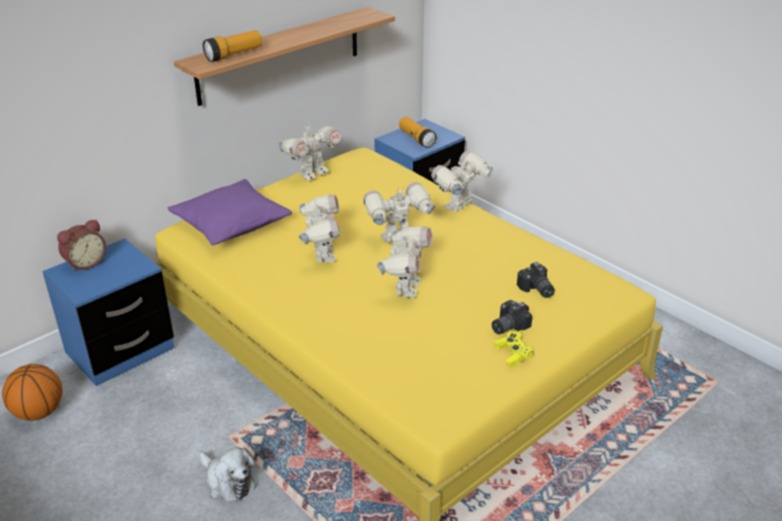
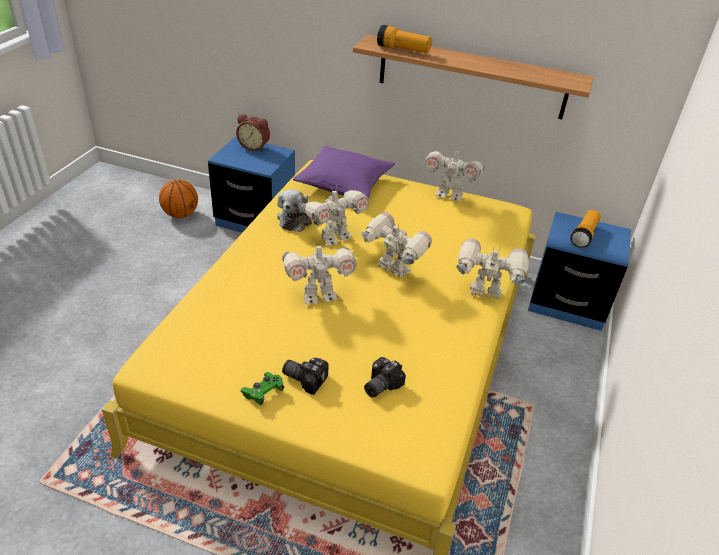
camera: 60 degrees right, 5 degrees up
(228, 481) = (154, 317): plush toy -> plush toy (296, 219)
(513, 354) = (263, 393): yellow game controller -> green game controller

